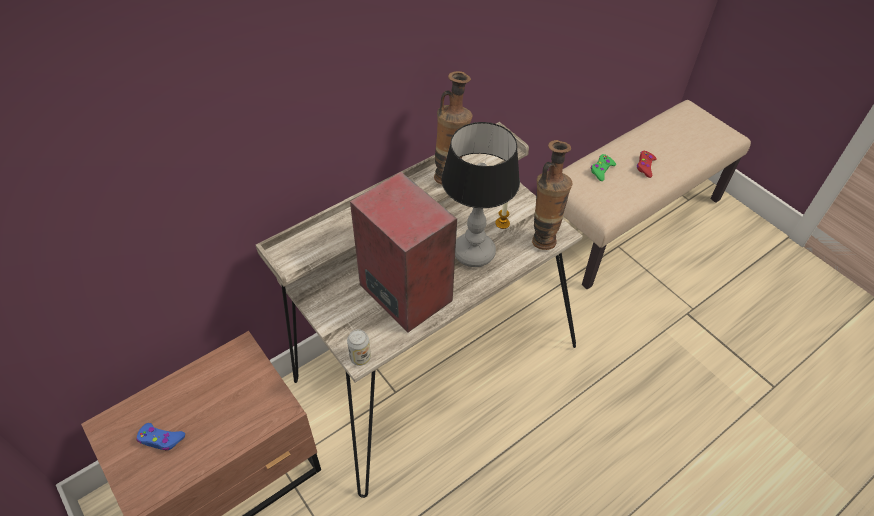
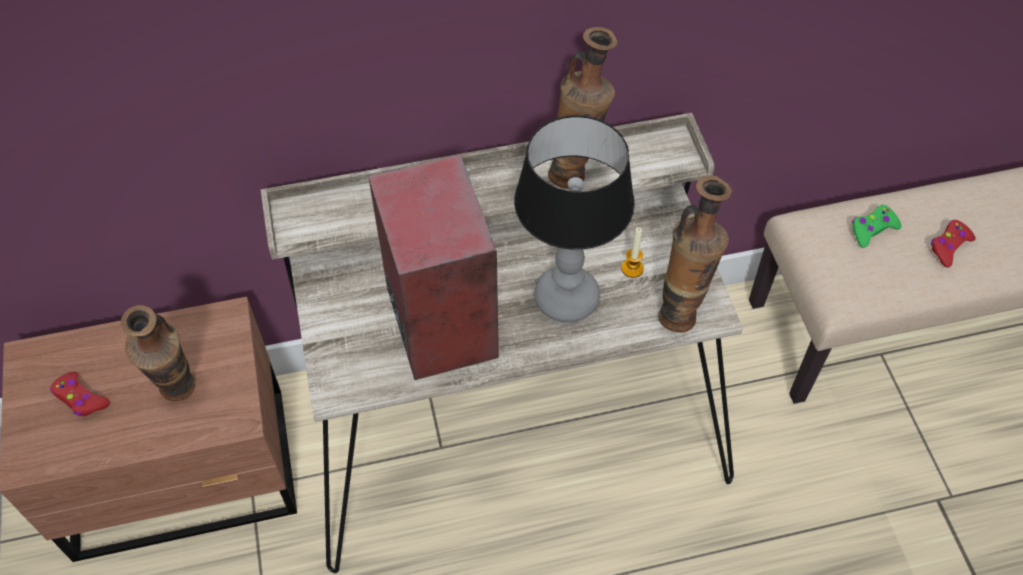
camera: 25 degrees right, 5 degrees up
(161, 439) = (81, 399): blue game controller -> red game controller
(235, 410) = (181, 397): none -> vase
(360, 357) = (335, 391): can -> none

